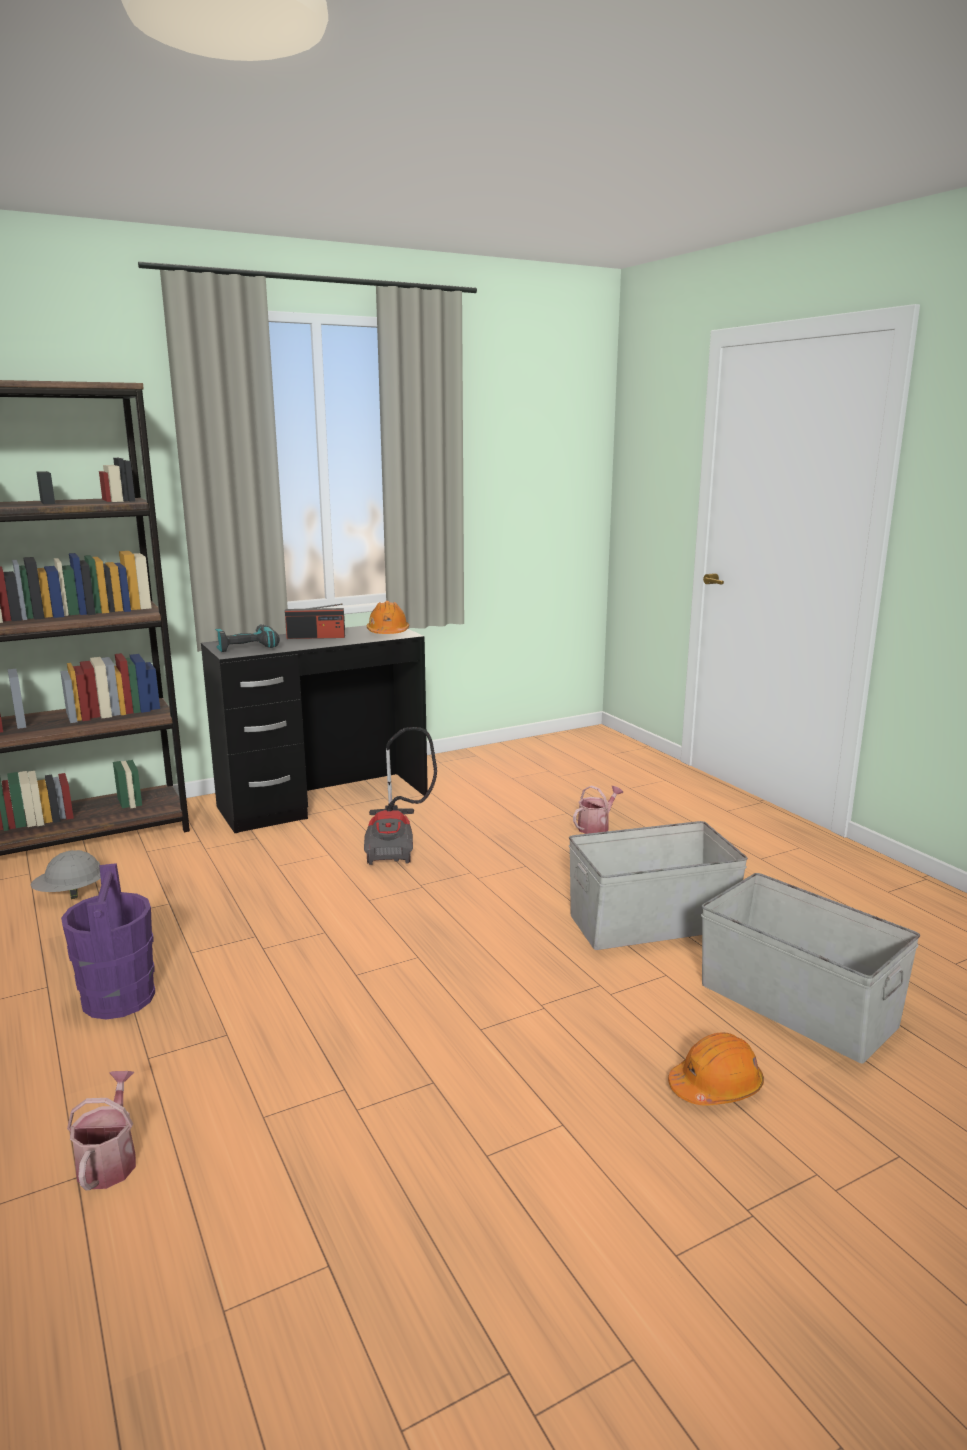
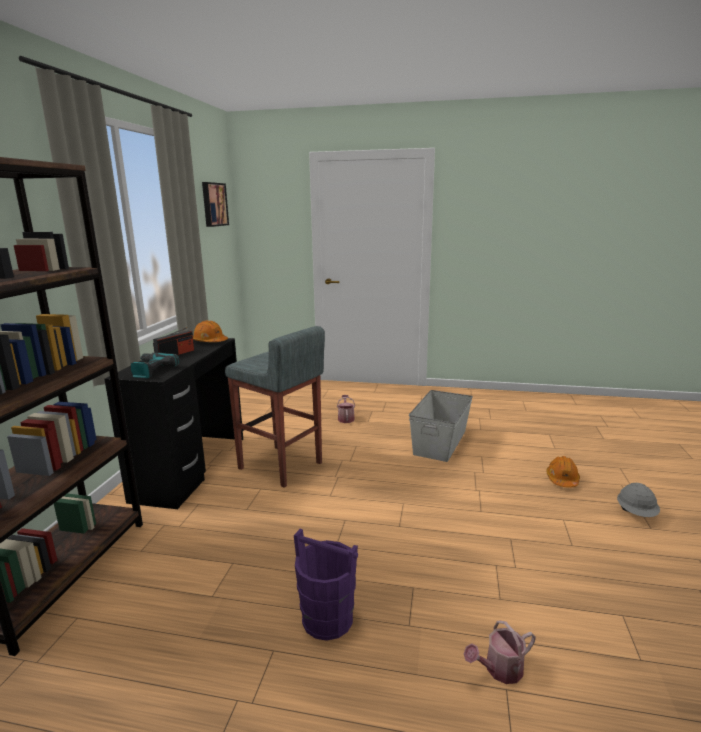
camera: 50 degrees left, 0 degrees up
(70, 894) = (150, 604): grey hard hat -> grey hard hat (636, 514)
(110, 1160) = (499, 670): watering can -> watering can turned 60 degrees counterclockwise
(395, 843) = (280, 466): vacuum cleaner -> grey stool
(543, 428) = (213, 204): none -> picture
(796, 1003) = (524, 443): grey storage box -> none

